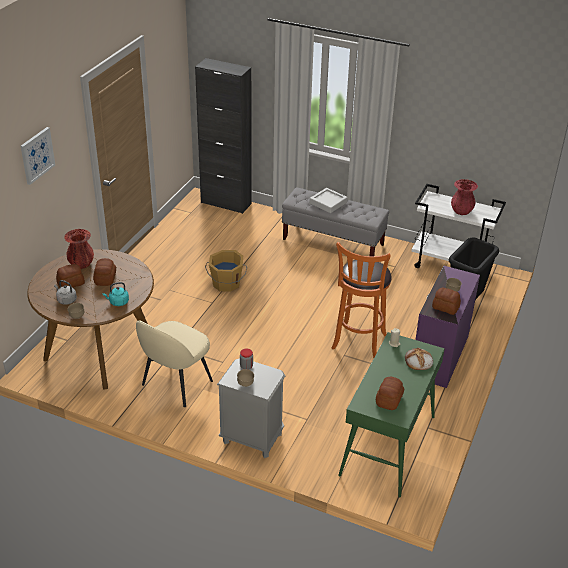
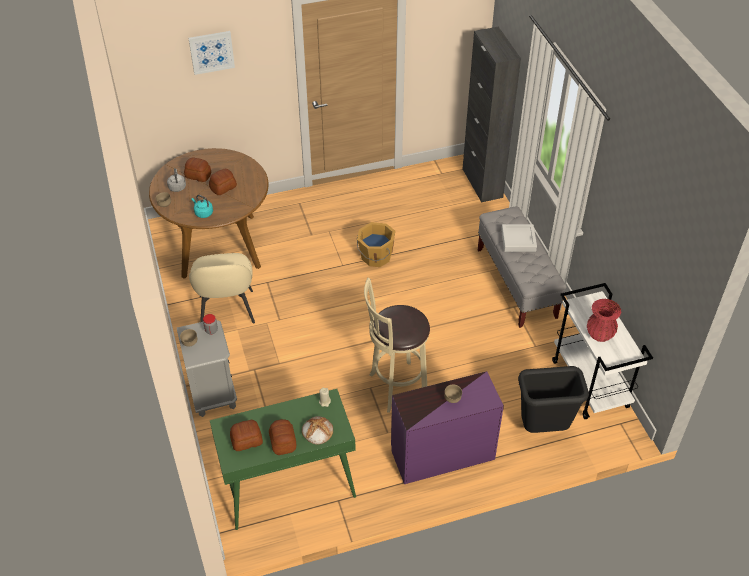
camera: 50 degrees right, 10 degrees up
(81, 264) = (226, 164): red vase -> none
(176, 384) = (227, 310): beige chair -> beige chair turned 90 degrees counterclockwise
(358, 343) = (395, 388): orange stool -> beige stool
(445, 307) = (421, 408): bread -> bread (282, 442)

